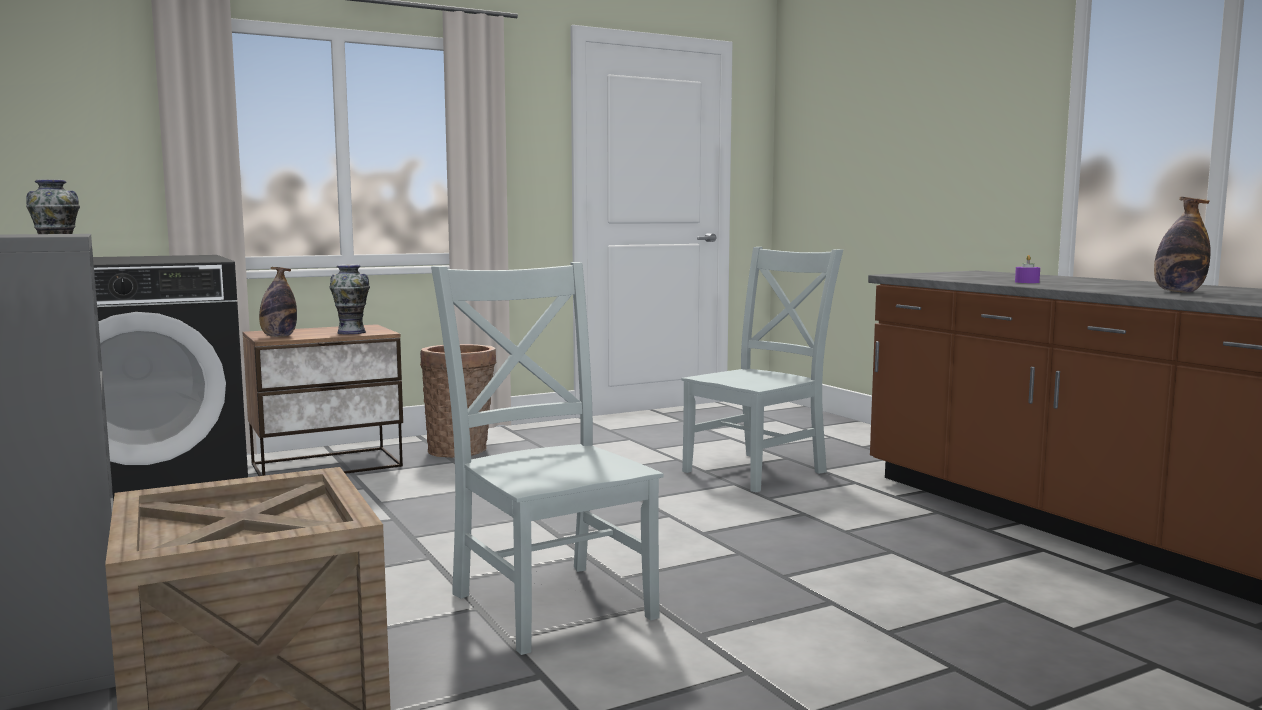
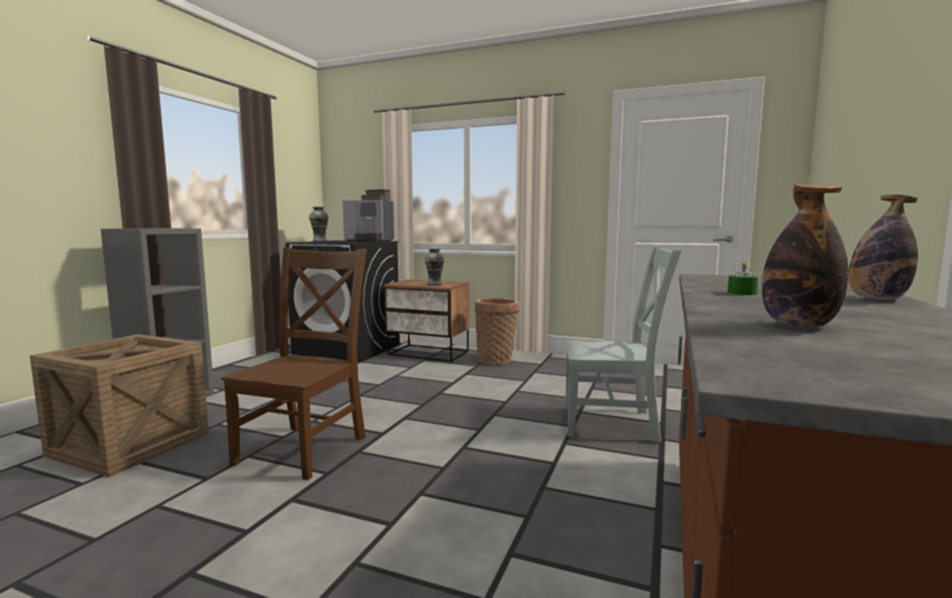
camera: 50 degrees right, 0 degrees up
(169, 256) = (369, 241): none -> coffee machine
(278, 336) = (402, 283): bottle -> bottle (877, 299)
(550, 602) = (305, 448): grey chair -> brown chair
(1027, 282) = (741, 293): purple candle -> green candle

